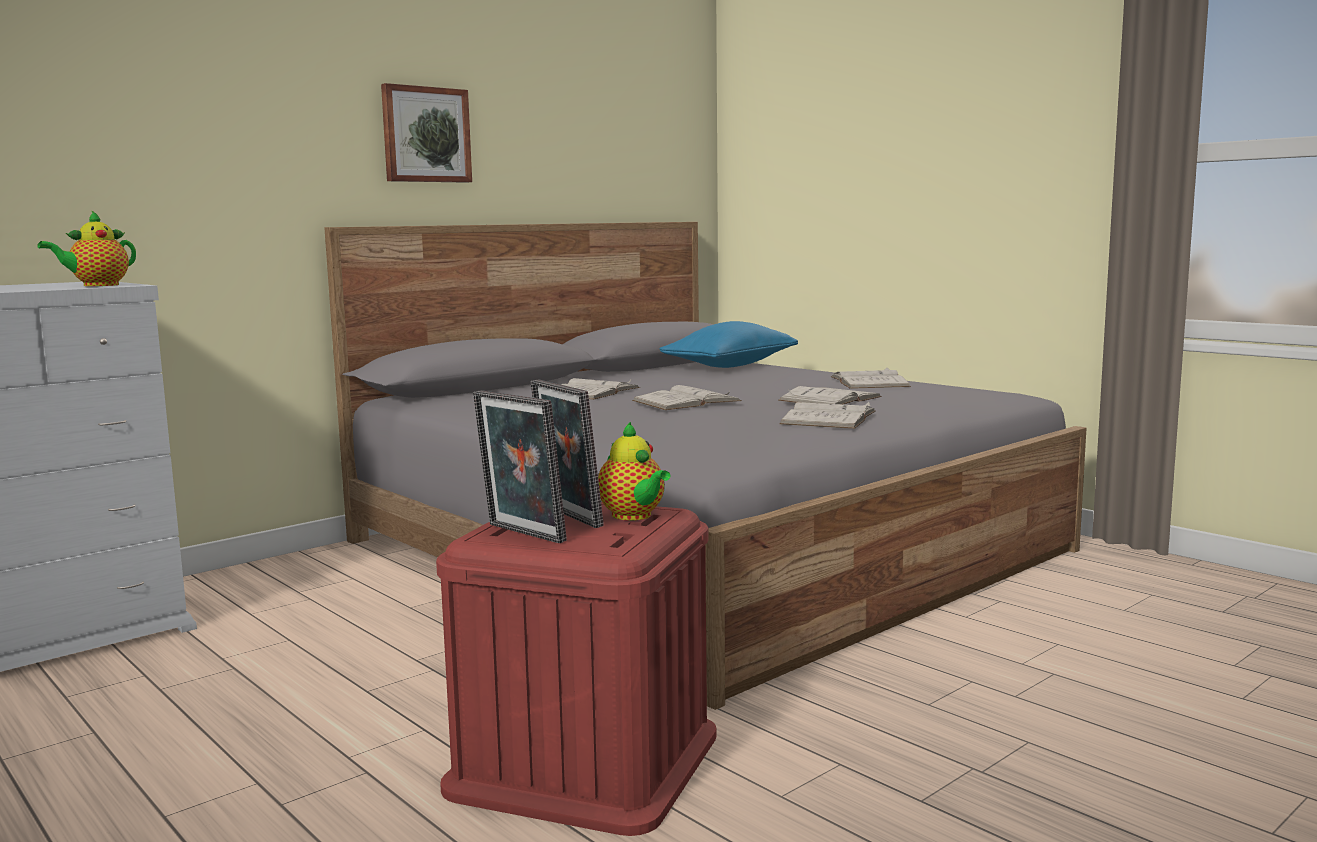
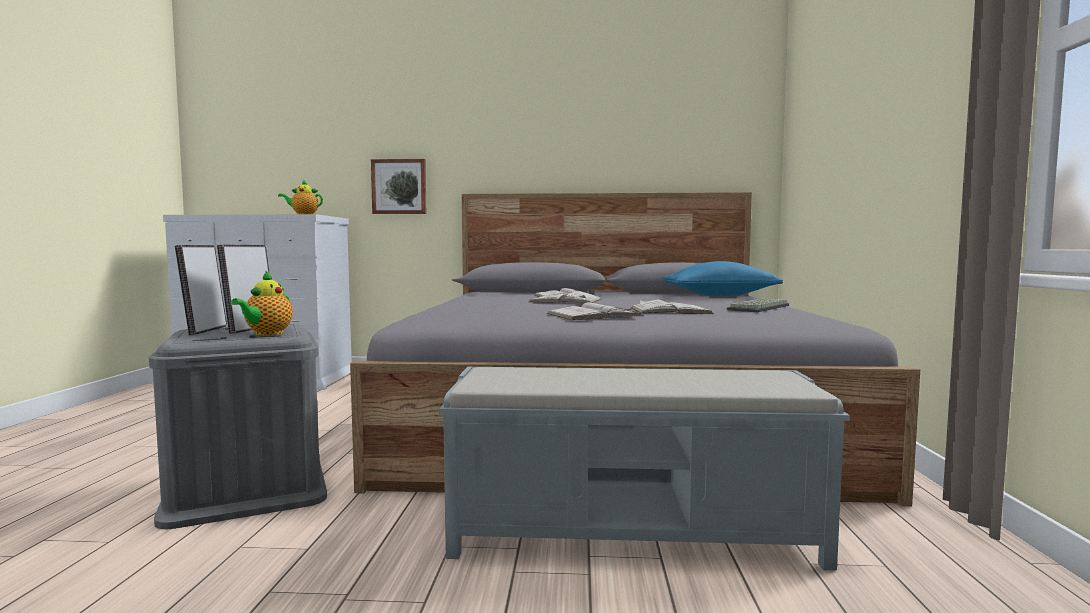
camera: 45 degrees right, 5 degrees down
(425, 135) = (531, 140): picture -> picture (399, 187)
(584, 761) = (247, 488): red storage box -> grey storage box
(869, 381) = (760, 308): white book -> keyboard
(1004, 636) = (634, 533): none -> grey bench

